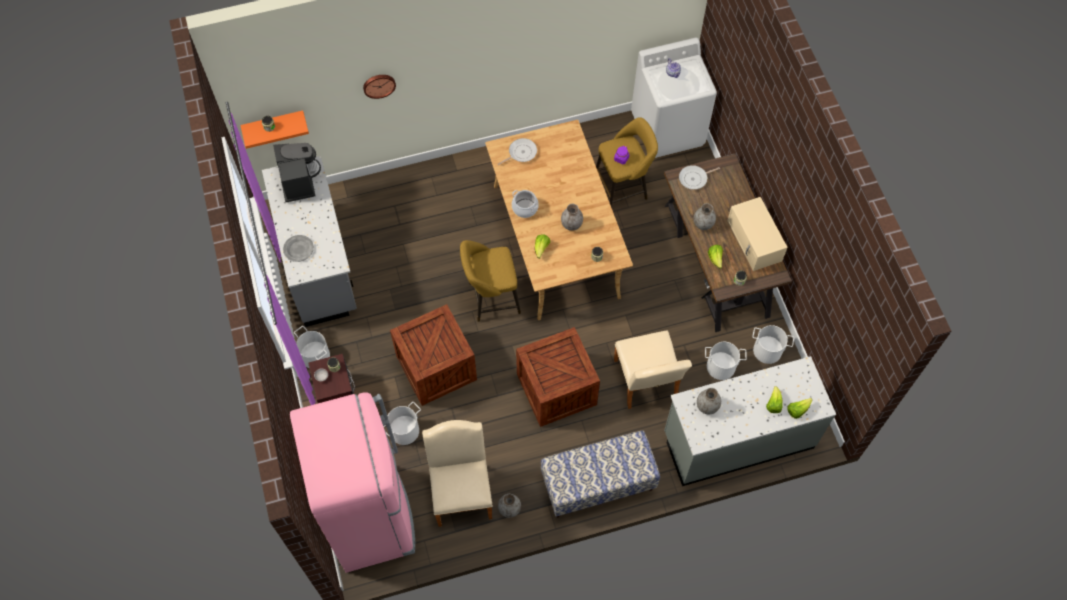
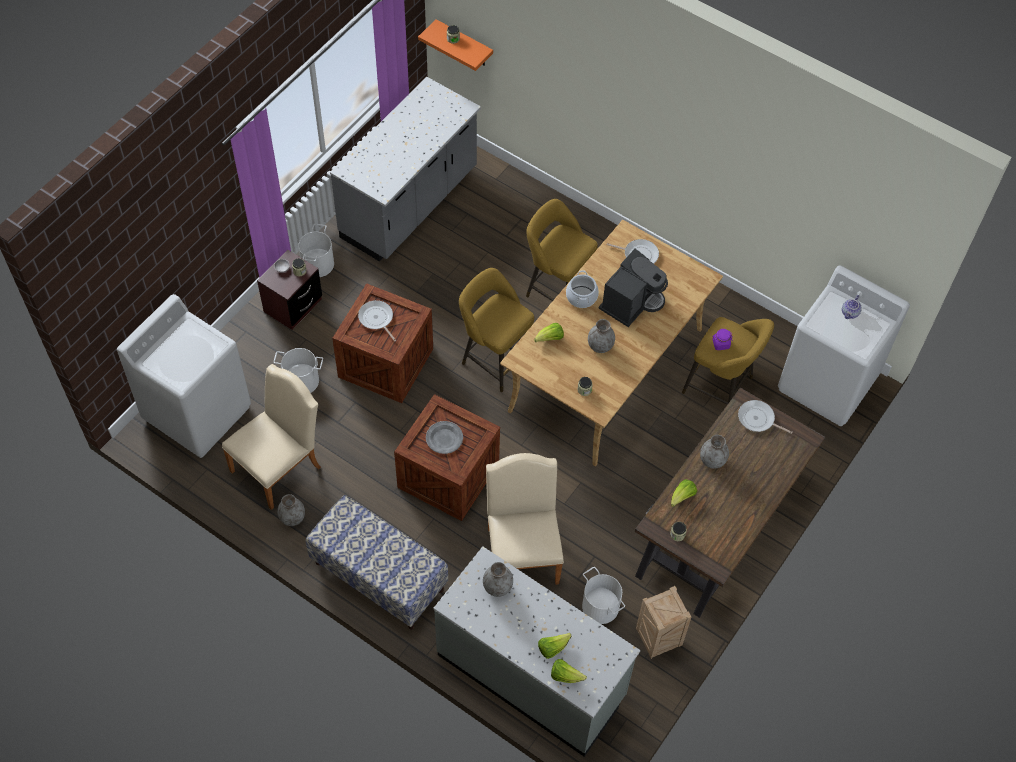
camera: 50 degrees right, 5 degrees down
(298, 249) = (372, 154): grey plate -> grey plate (444, 438)
(299, 180) = (440, 108): coffee machine -> coffee machine (631, 302)
(371, 517) = (198, 412): pink fridge -> white washing machine
(379, 85) = (568, 80): wall clock -> none
(424, 343) = (377, 319): none -> frying pan
(470, 224) = (557, 289): none -> yellow stool
(646, 383) = (522, 550): beige chair -> beige chair turned 135 degrees clockwise
(755, 241) = (737, 520): beige microwave -> none
(767, 351) = (657, 640): white bucket -> crate

